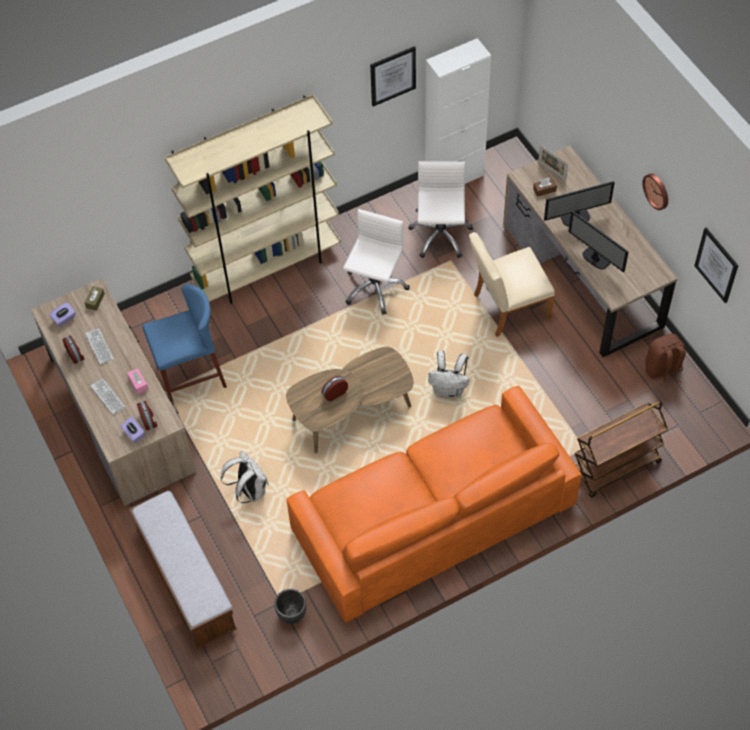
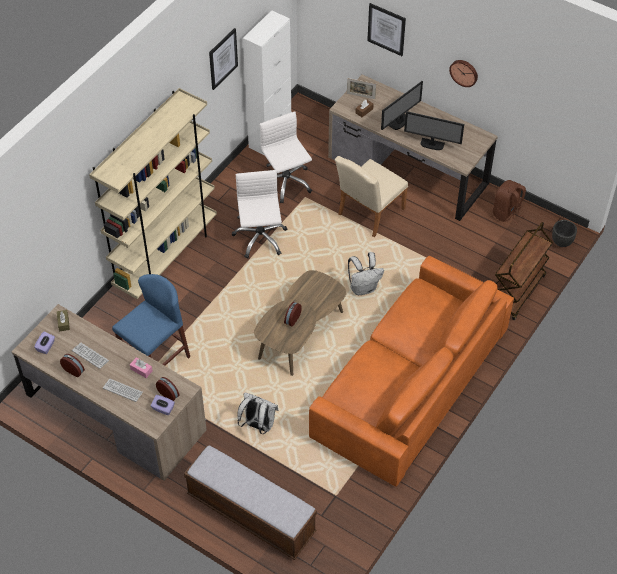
camera: 30 degrees left, 5 degrees down
(292, 615) = (350, 501): black planter -> black planter (561, 242)
(716, 265) = (537, 106): picture -> picture (386, 29)

